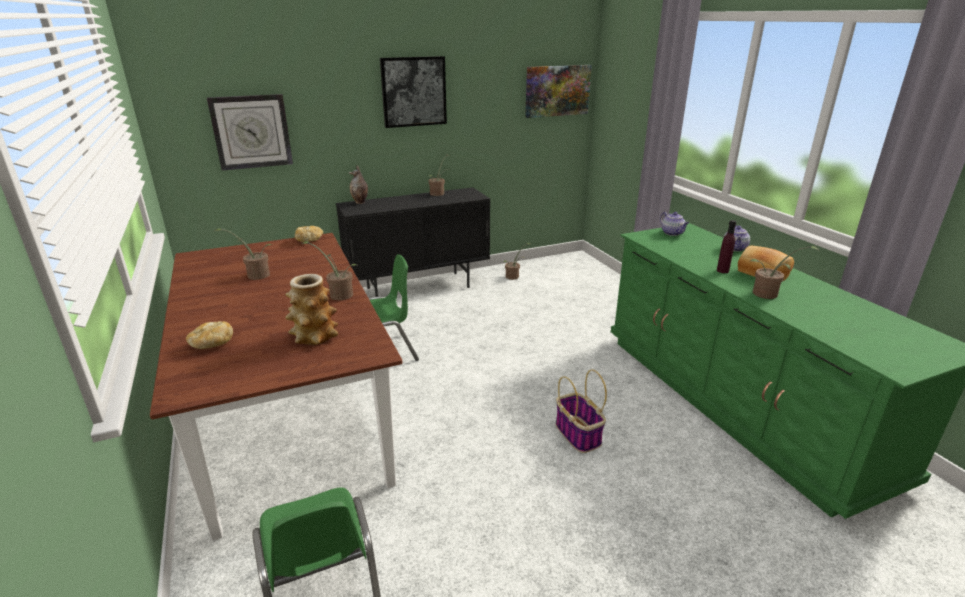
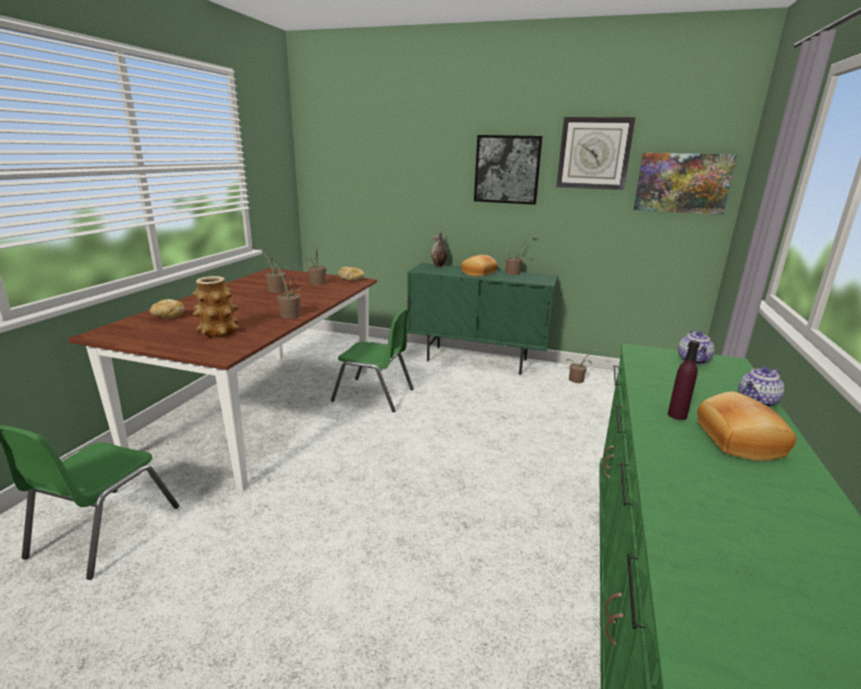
camera: 40 degrees right, 5 degrees down
(251, 132) = (366, 191): wall clock -> wall clock (594, 153)
(411, 201) = (479, 273): none -> bread
(419, 288) = (477, 360): black cabinet -> green cabinet
(578, 435) = (429, 541): basket -> none
(768, 295) = (688, 464): potted plant -> potted plant (317, 284)

